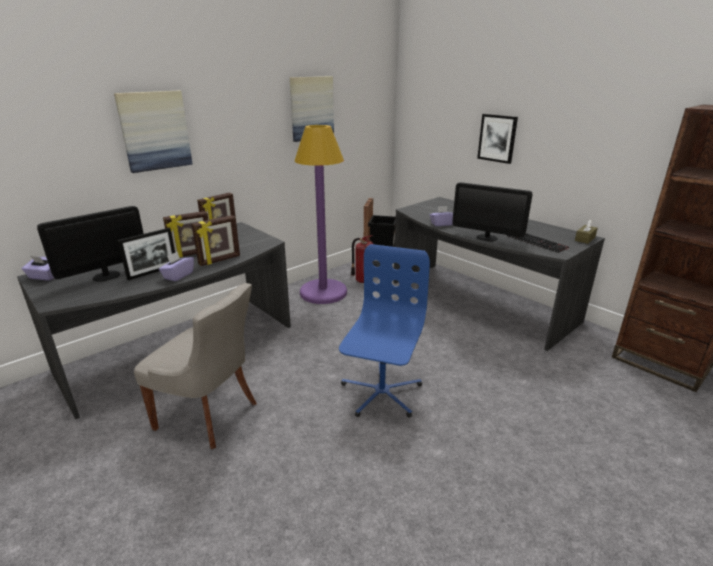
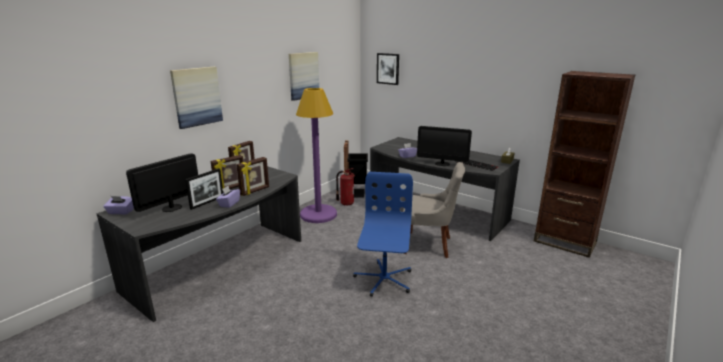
camera: 10 degrees left, 5 degrees down
(210, 415) = (261, 307): grey chair -> grey chair (429, 245)
(497, 138) = (439, 93): picture -> picture (388, 68)

